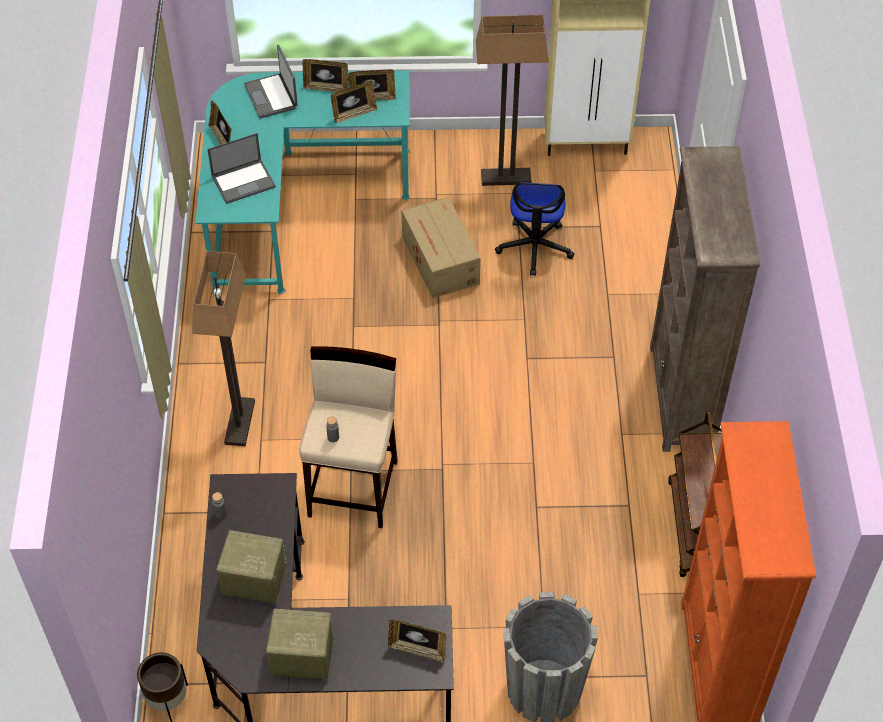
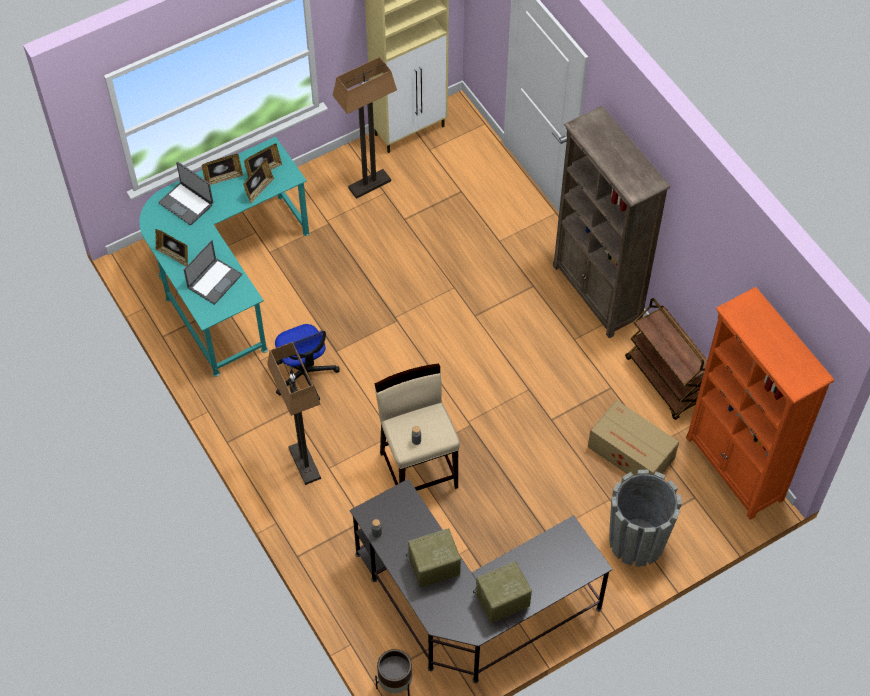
camera: 30 degrees left, 5 degrees up
(417, 649) = (572, 555): picture frame -> none
(440, 261) = (365, 271): cardboard box -> cardboard box (631, 454)
(534, 247) = (425, 229): office chair -> office chair (305, 375)

